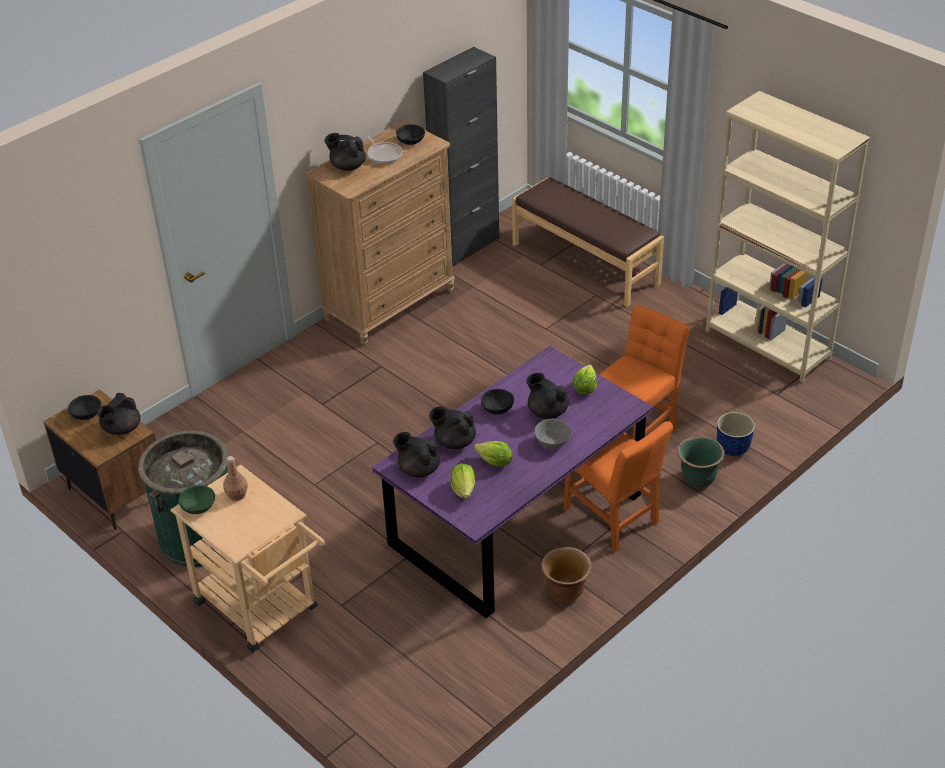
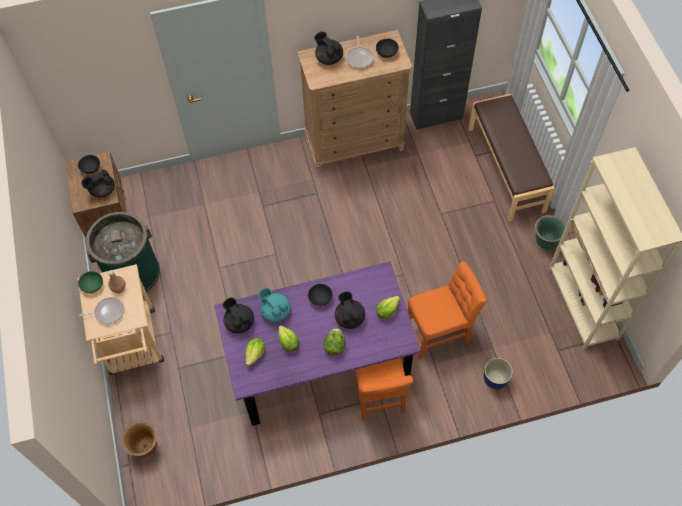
camera: 30 degrees right, 20 degrees up
(242, 523) = (108, 312): none -> frying pan
(454, 441) = (275, 311): black teapot -> turquoise teapot
(552, 443) = (334, 346): grey bowl -> lettuce
(566, 592) = (311, 433): brown planter -> brown planter (145, 446)
(698, 478) = (454, 391): green planter -> green planter (545, 241)

